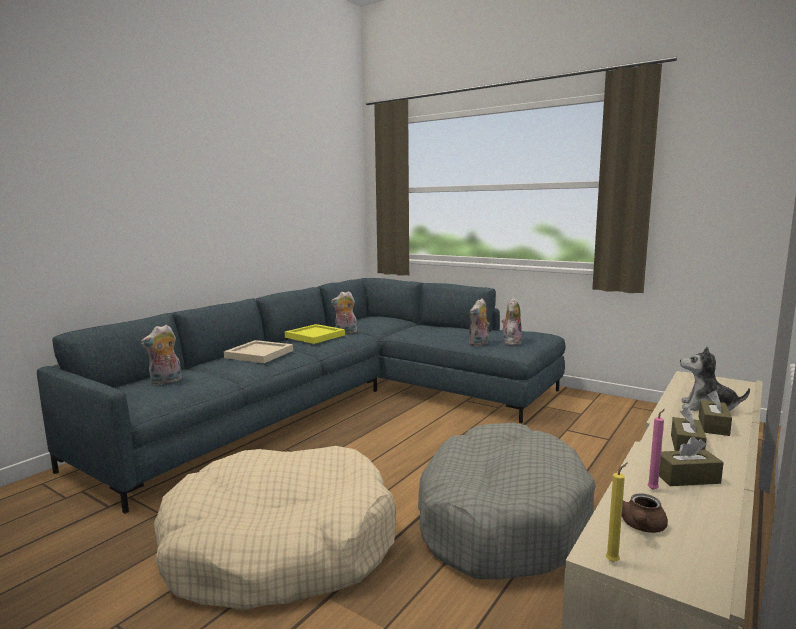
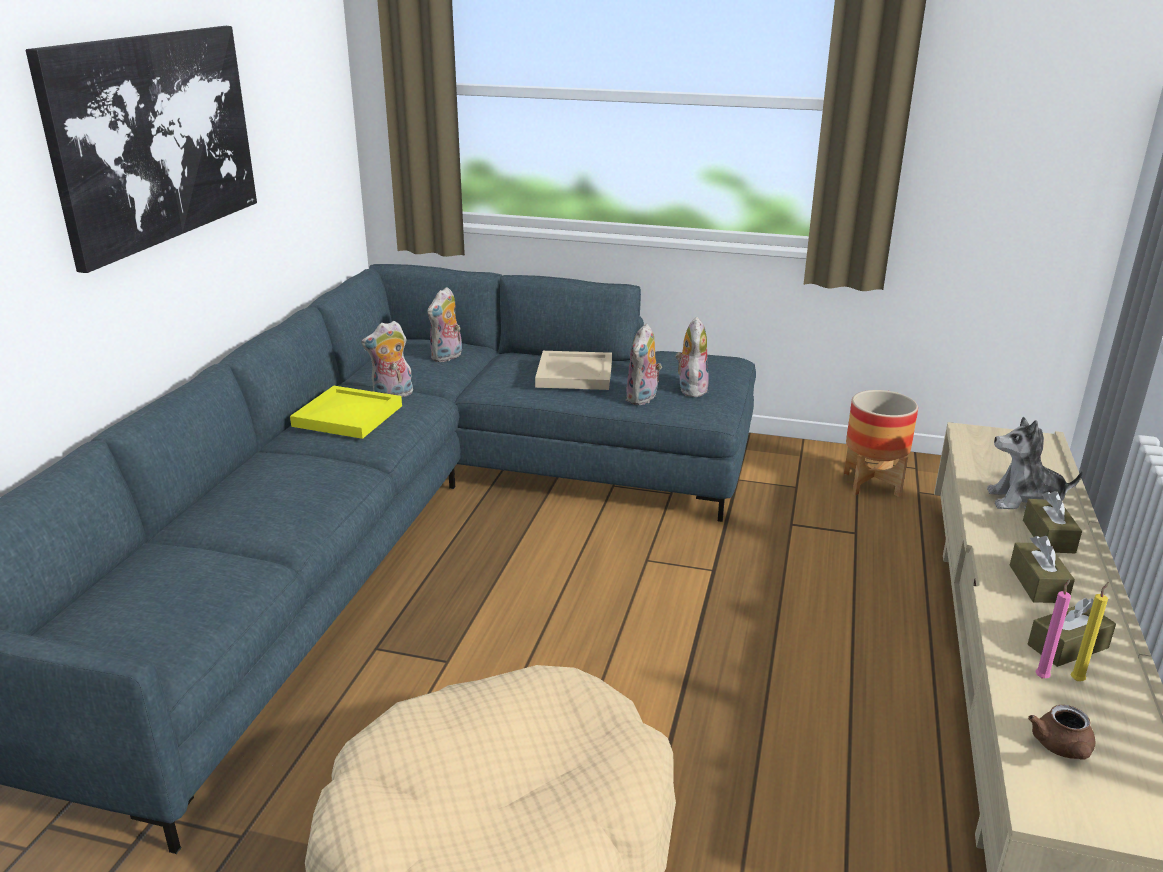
camera: 20 degrees left, 15 degrees up
(165, 382) = (157, 592): plush toy -> plush toy (447, 357)
(239, 189) = (155, 138): none -> picture
(259, 354) = (281, 484): beige tray -> beige tray (575, 374)
(500, 518) = (782, 714): grey dog bed -> none
(613, 561) = (1064, 817): yellow candle -> yellow candle (1078, 680)
(635, 418) = (872, 484): none -> planter

